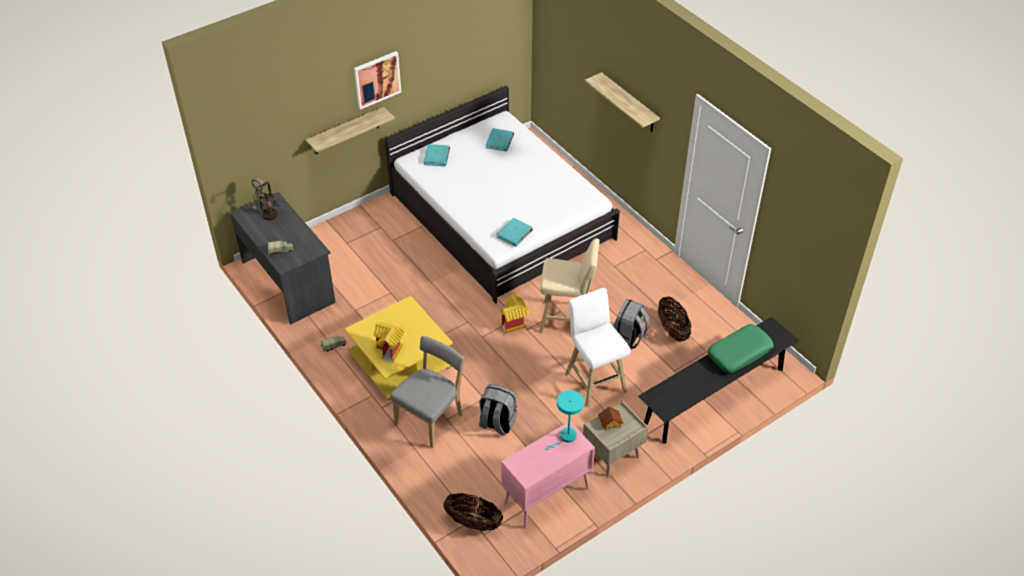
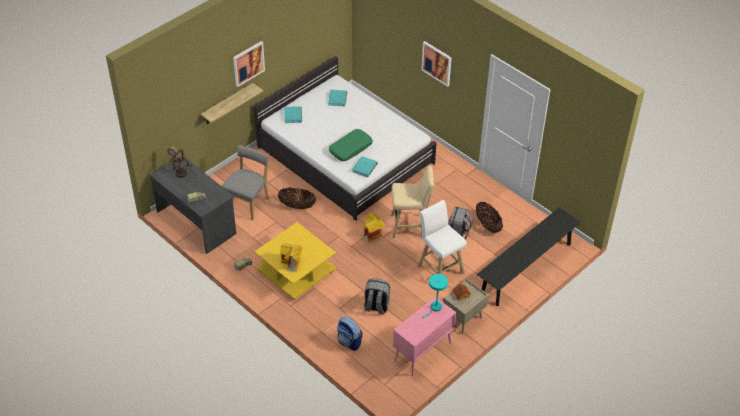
camera: 10 degrees left, 0 degrees up
(431, 418) = (328, 309): grey chair -> grey chair (248, 203)
(449, 468) = (349, 342): none -> backpack
(473, 522) = (375, 377): basket -> basket (297, 206)
(629, 103) = (437, 63): shelf -> picture
(739, 353) = (541, 235): green pillow -> green pillow (350, 148)

